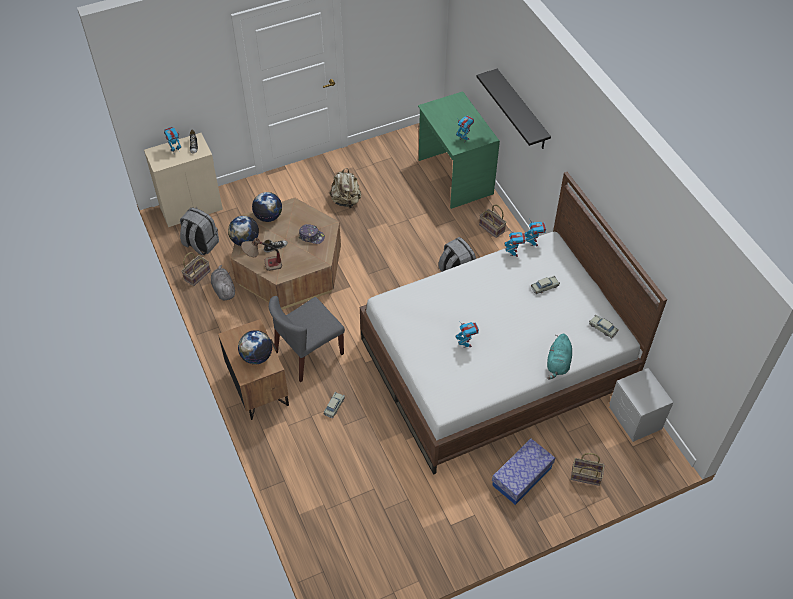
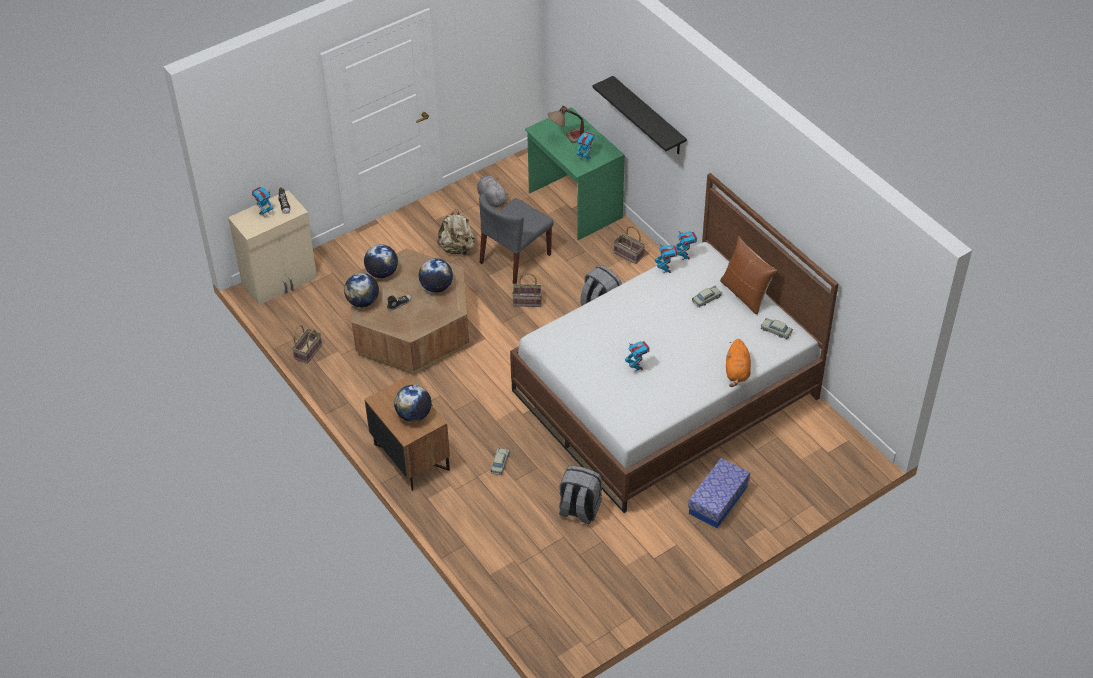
camera: 10 degrees left, 5 degrees down
(200, 244) = (302, 318): grey backpack -> grey backpack (579, 510)
(223, 289) = (343, 362): grey plush toy -> grey plush toy (491, 198)
(263, 265) = (391, 324): table lamp -> table lamp (566, 139)
(308, 353) = (457, 414): grey chair -> grey chair (515, 259)
(311, 236) = (436, 287): cap -> globe
(558, 364) = (737, 372): turquoise plush toy -> orange plush toy
(581, 287) = (745, 294): none -> brown pillow
(585, 476) = (784, 489): basket -> basket (526, 301)
(635, 418) = (824, 425): grey nightstand -> none

